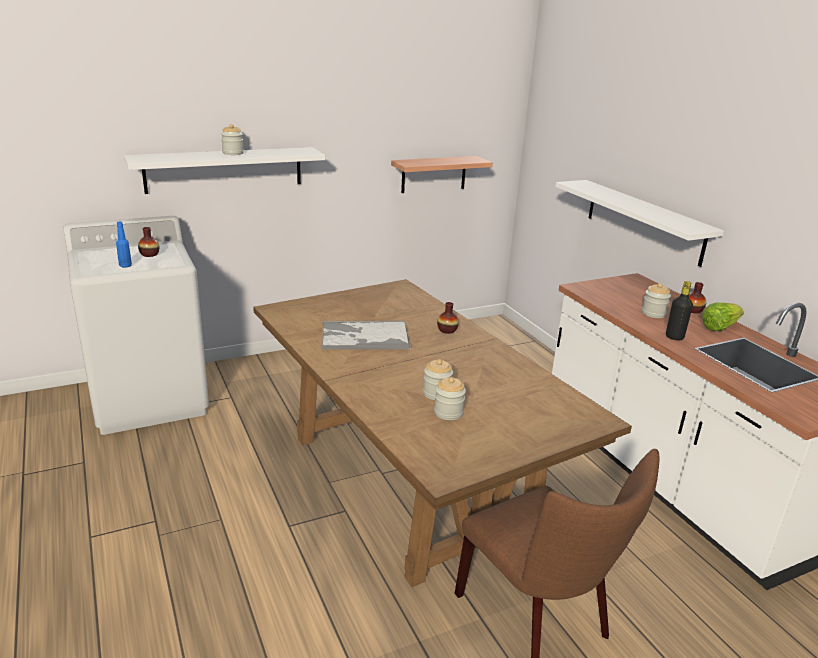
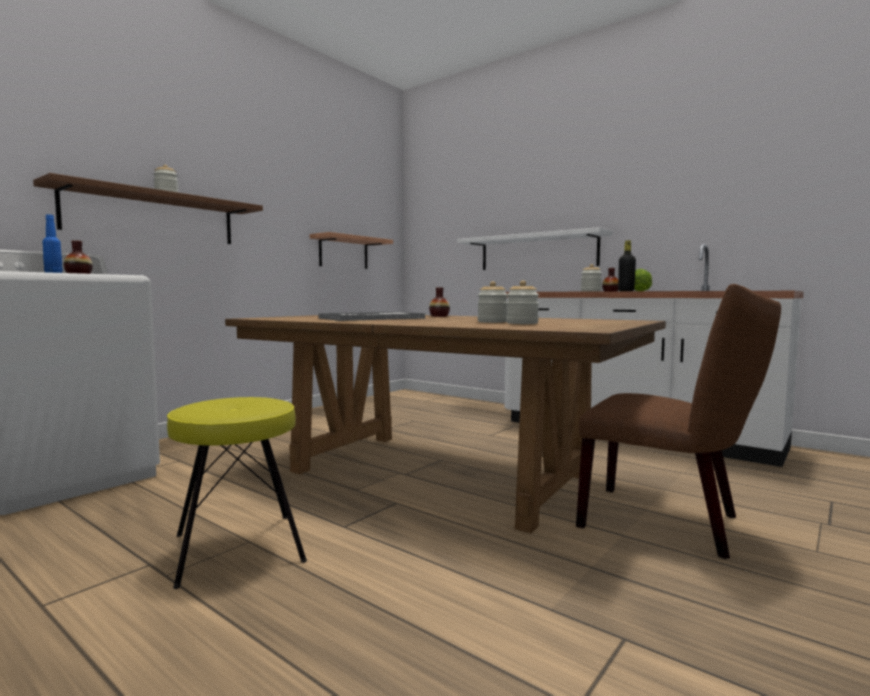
camera: 25 degrees left, 20 degrees down
(210, 523) = (237, 547): none -> yellow stool
(224, 169) = (153, 217): white shelf -> brown shelf

